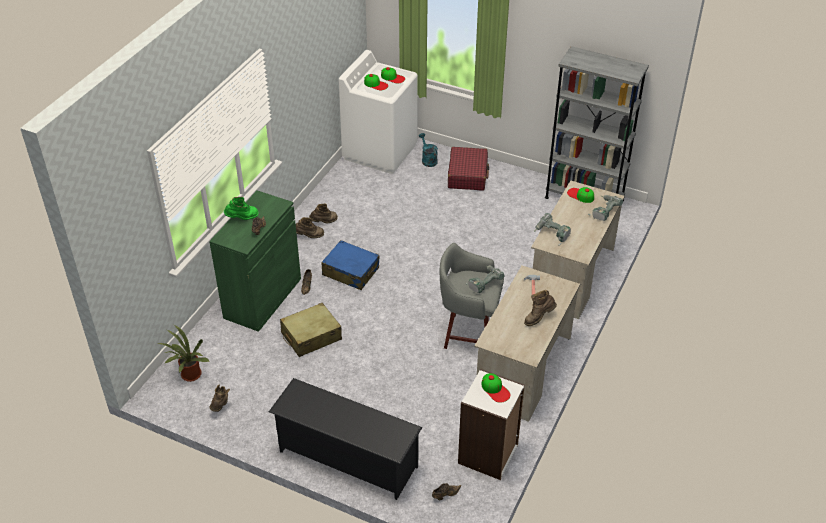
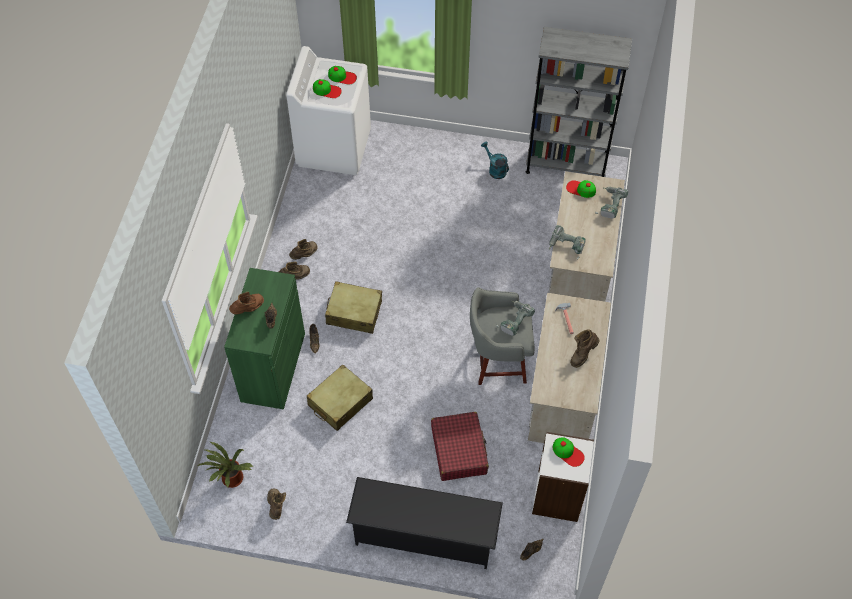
camera: 15 degrees left, 15 degrees up
(242, 218) = (248, 309): green boot -> brown boot
(350, 272) = (354, 312): blue suitcase -> beige suitcase
(428, 160) = (389, 148): turquoise watering can -> turquoise watering can (495, 169)
(467, 175) = (437, 159): red suitcase -> red suitcase (459, 450)

